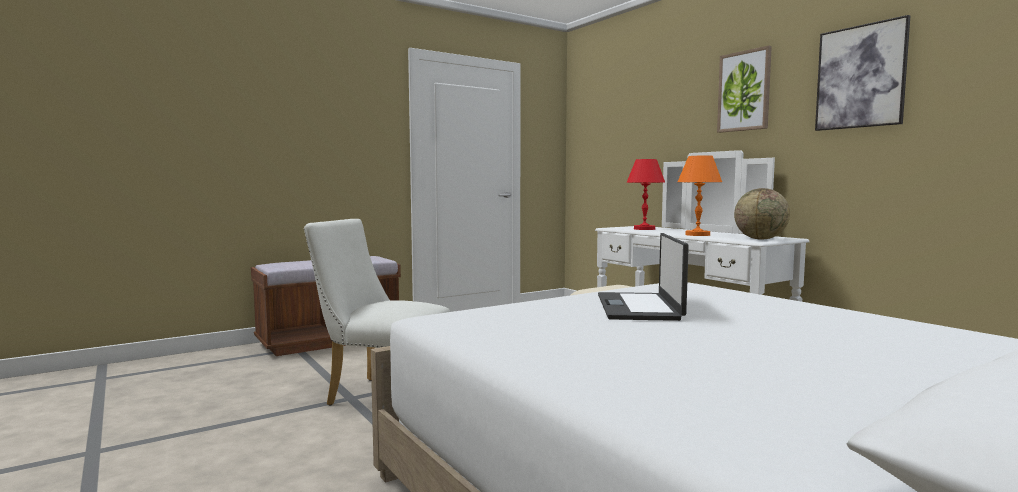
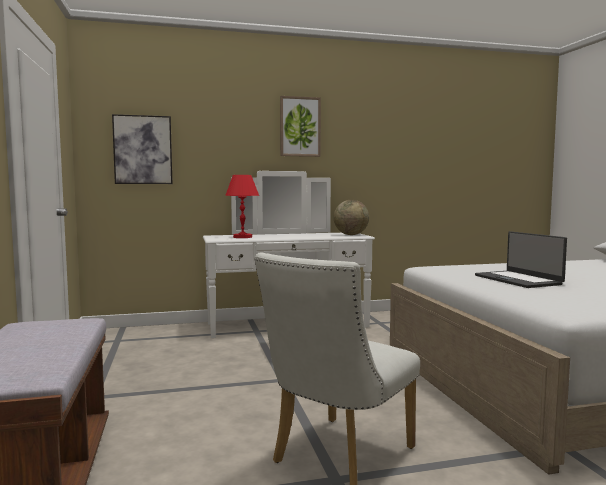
camera: 70 degrees left, 0 degrees up
(639, 307) = (518, 280): laptop -> laptop turned 45 degrees clockwise
(698, 235) = (308, 236): orange table lamp -> none
(860, 77) = (377, 131): picture -> picture (143, 150)

